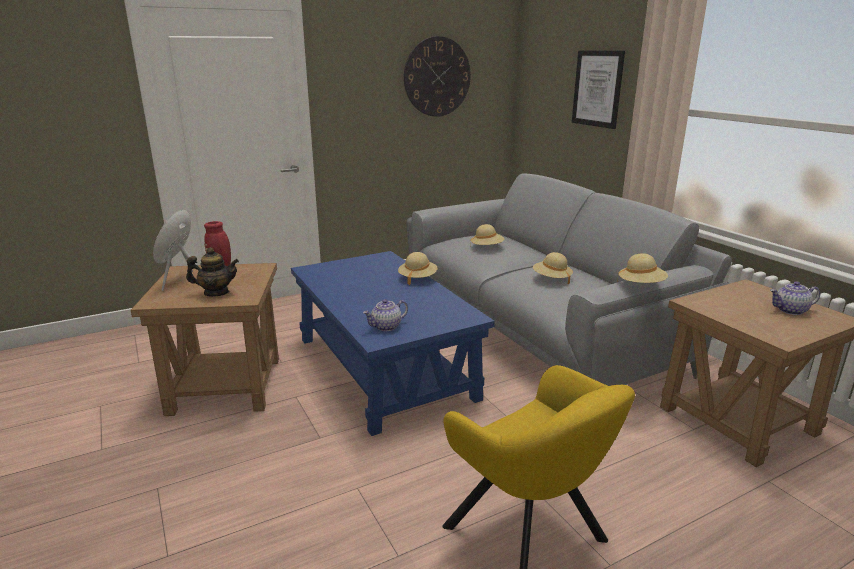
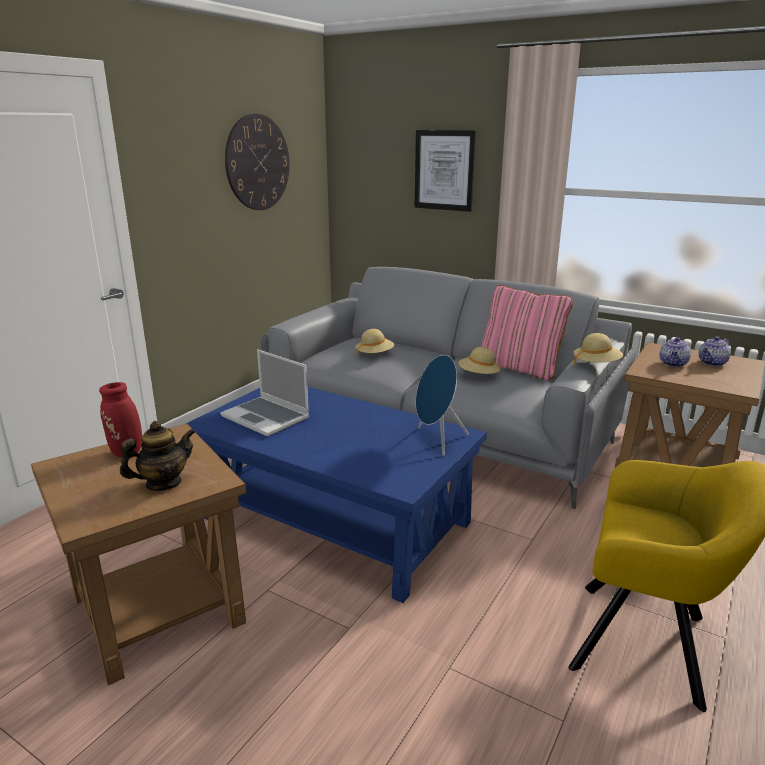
camera: 30 degrees left, 0 degrees up
(183, 281) = (87, 480): blue speaker -> blue speaker (437, 440)
(349, 274) = (267, 417): none -> laptop
(386, 327) = (393, 469): teapot -> teapot (673, 364)
(417, 278) = (351, 404): beige hat -> none
(601, 281) = (520, 368): none -> pink pillow

